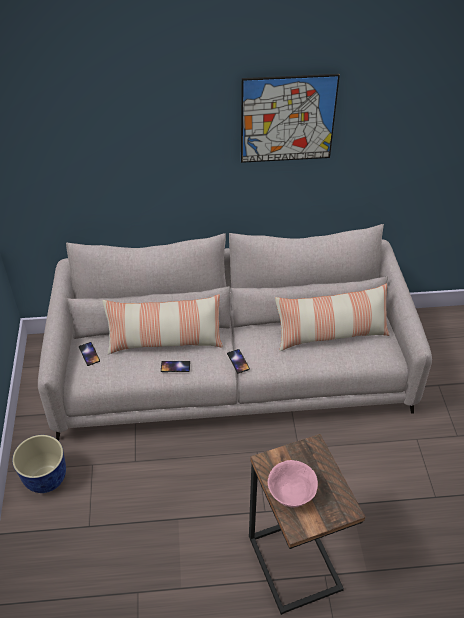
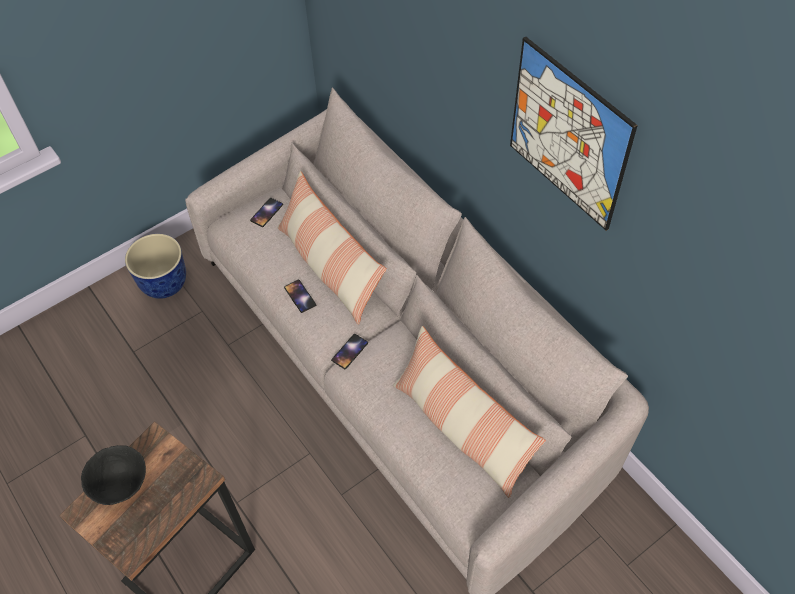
camera: 60 degrees right, 10 degrees up
(291, 494) = (122, 486): pink bowl -> black bowl

